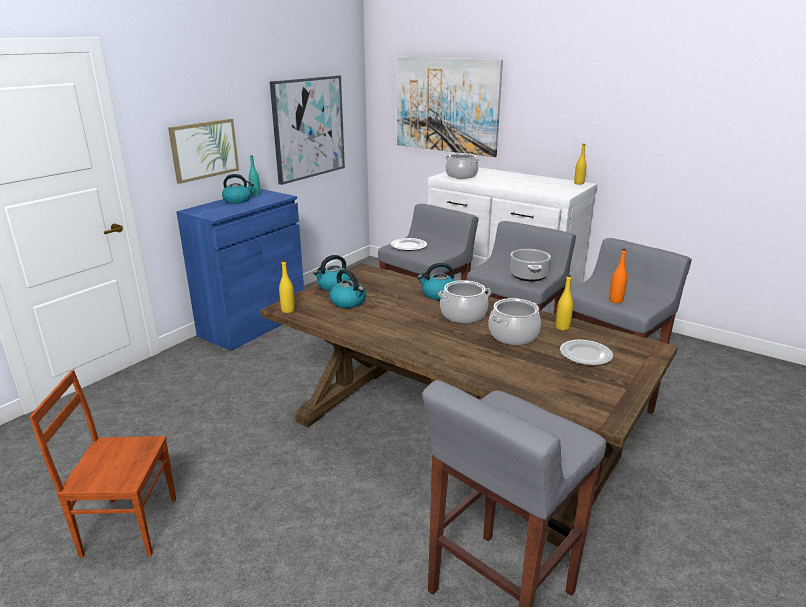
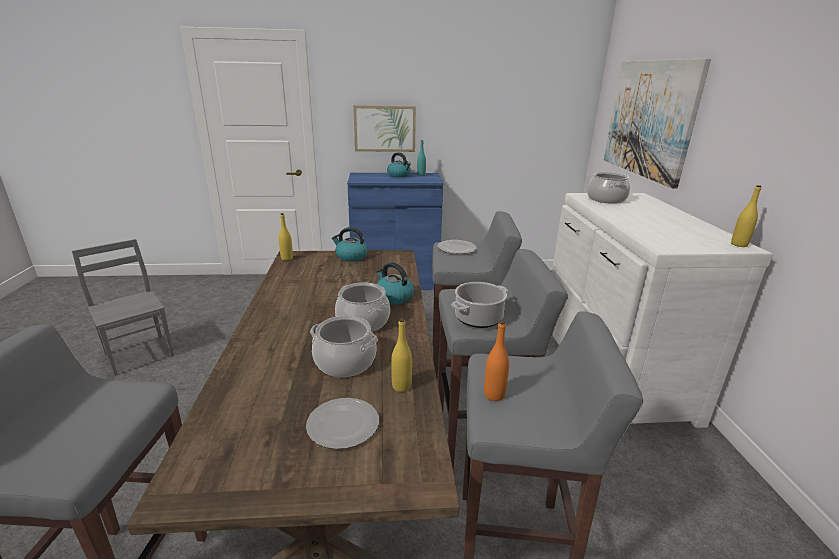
camera: 50 degrees right, 0 degrees up
(129, 525) = (140, 354): brown chair -> grey chair
(308, 128) = (507, 128): picture -> none
(349, 302) = (327, 271): kettle -> none

